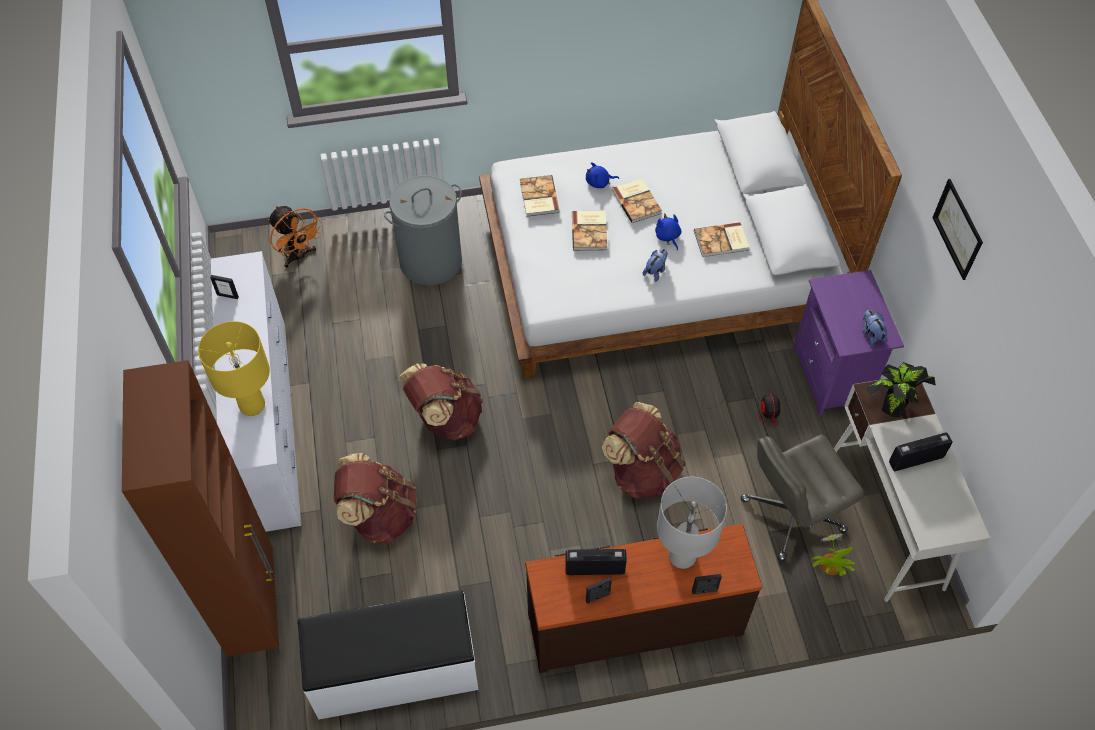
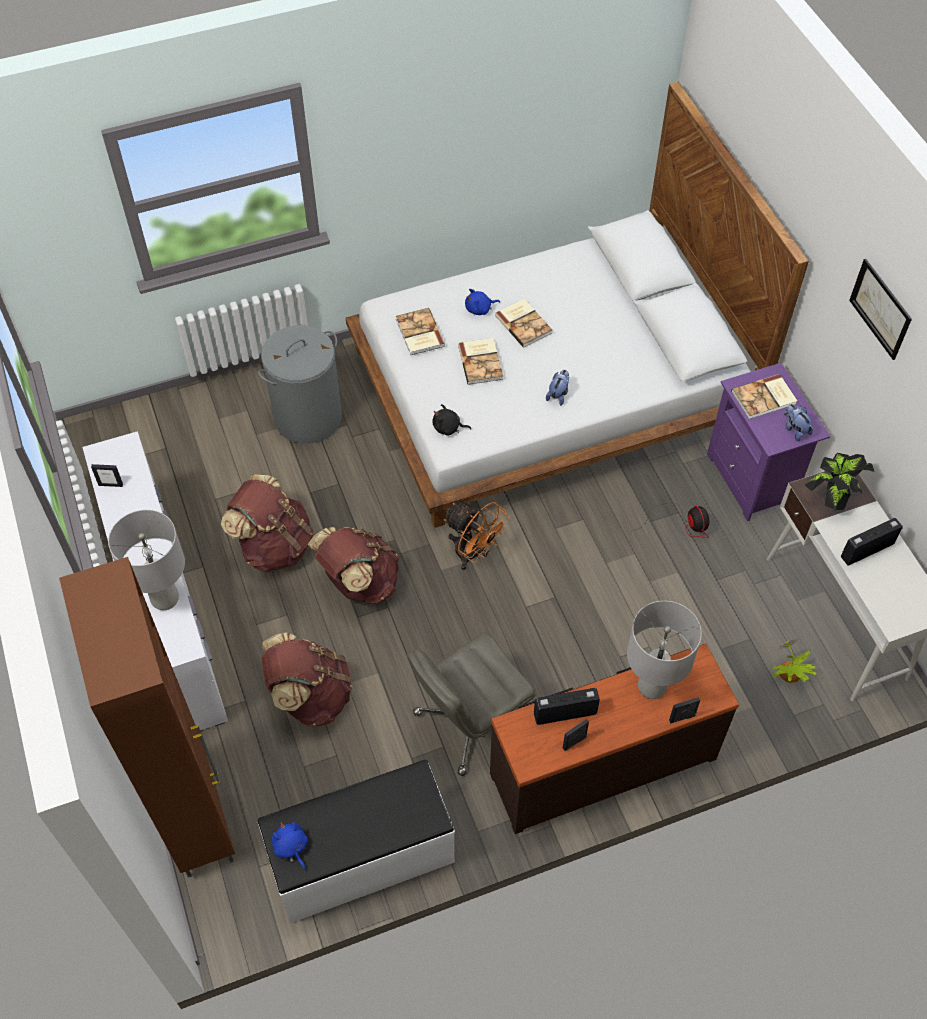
camera: 10 degrees left, 0 degrees up
(252, 406) = (165, 599): yellow table lamp -> grey table lamp
(299, 256) = (162, 432): orange fan -> orange fan (473, 554)
(547, 288) = (448, 428): none -> black plush toy
(642, 471) = (578, 606): brown backpack -> brown backpack (274, 546)
(667, 237) = (563, 357): blue plush toy -> blue plush toy (291, 847)
(721, 241) = (620, 354): book -> book (764, 398)
(791, 516) = (740, 629): grey office chair -> grey office chair (470, 723)

